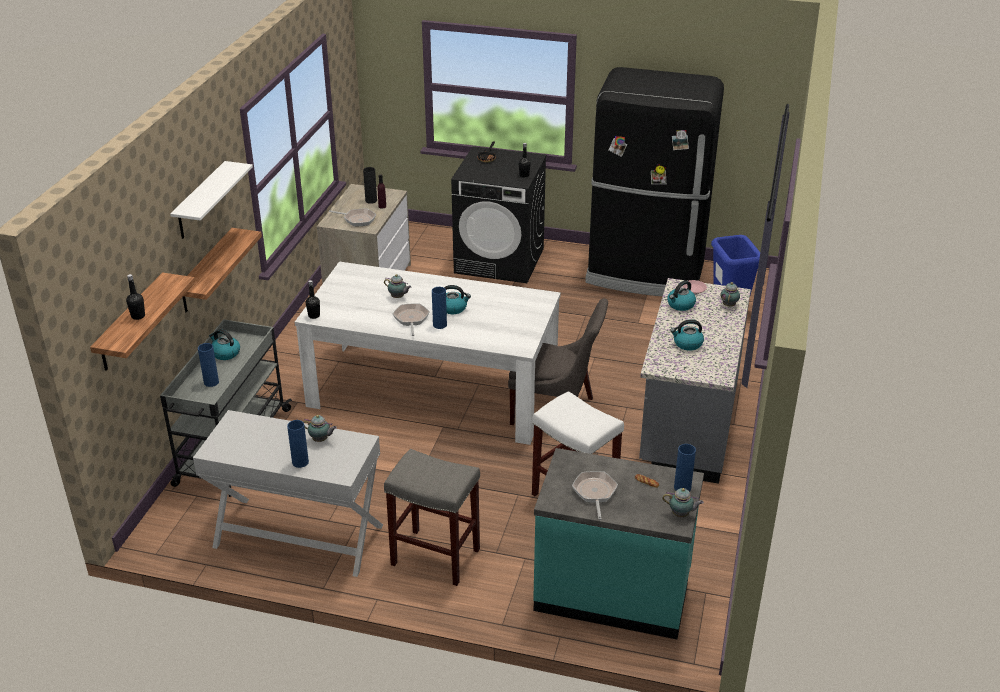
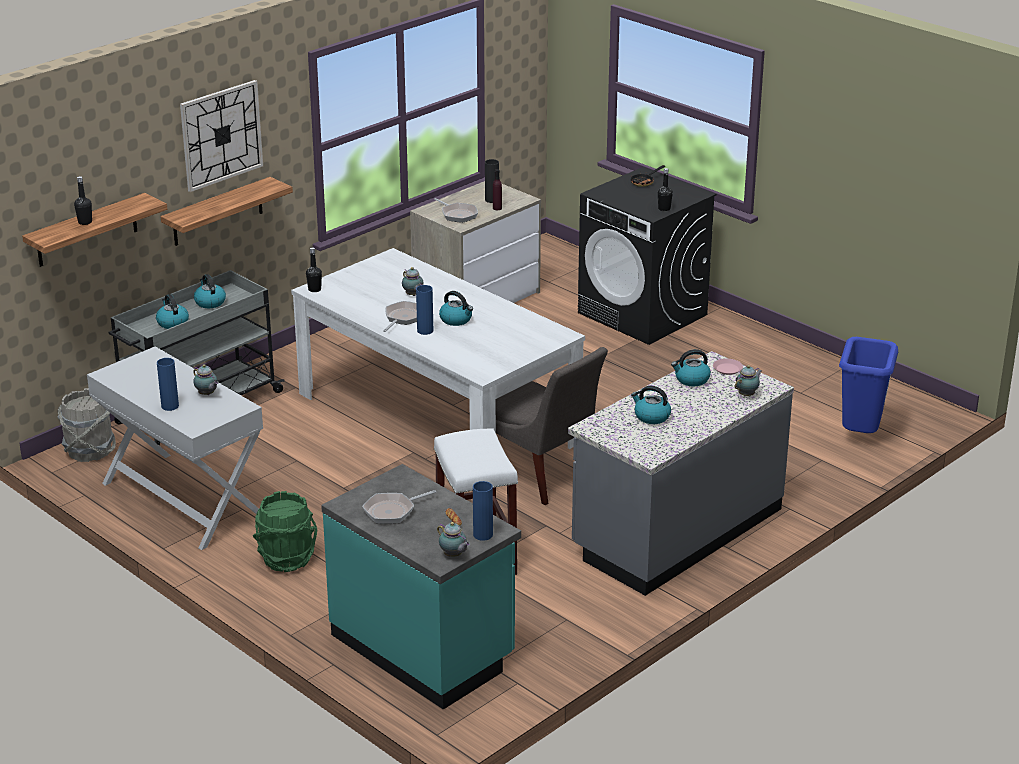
camera: 30 degrees right, 5 degrees down
(172, 521) = (89, 451): none -> grey bucket
(200, 201) = (221, 135): white shelf -> wall clock
(211, 382) = (172, 323): blue vase -> kettle
(434, 557) = (286, 559): grey stool -> green bucket
(594, 493) = (392, 511): frying pan -> frying pan turned 150 degrees counterclockwise
(646, 274) = (800, 372): black fridge -> none

